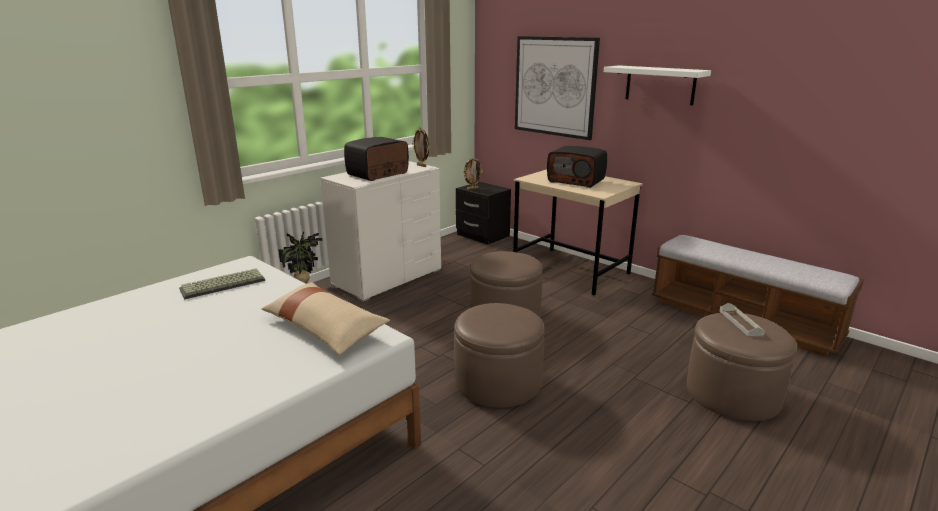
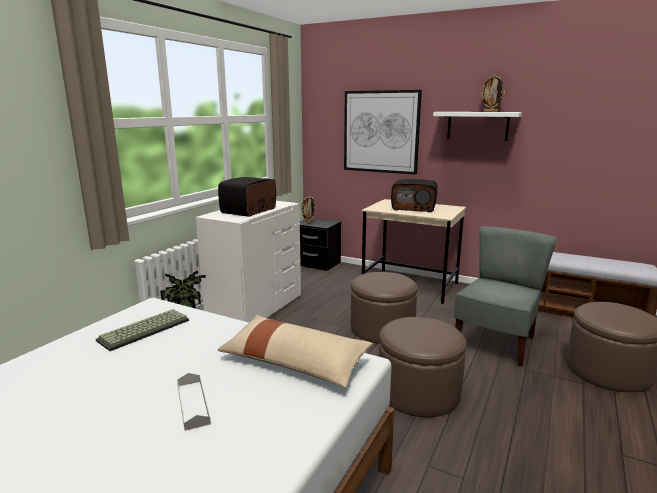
camera: 15 degrees left, 5 degrees down
(422, 166) = (282, 202): picture frame -> picture frame (490, 111)
(623, 345) = (496, 342): none -> grey chair
(740, 322) = (611, 309): grey tray -> grey tray (193, 404)

